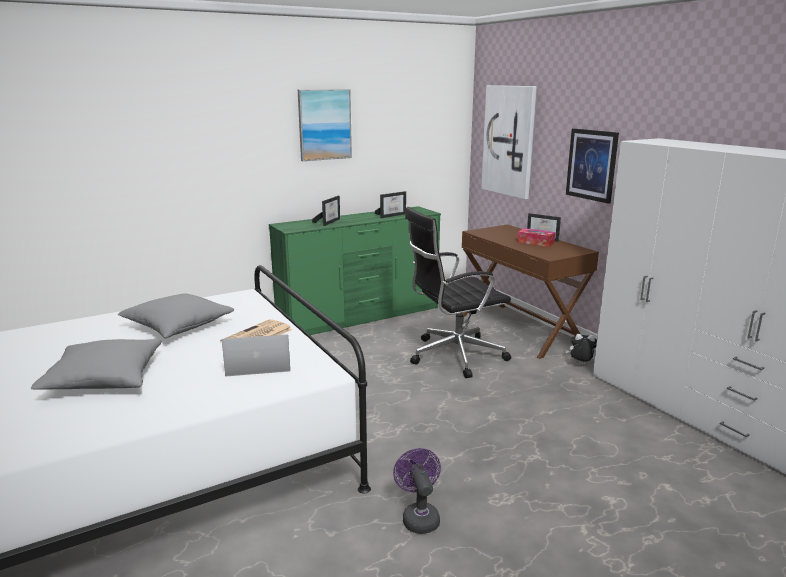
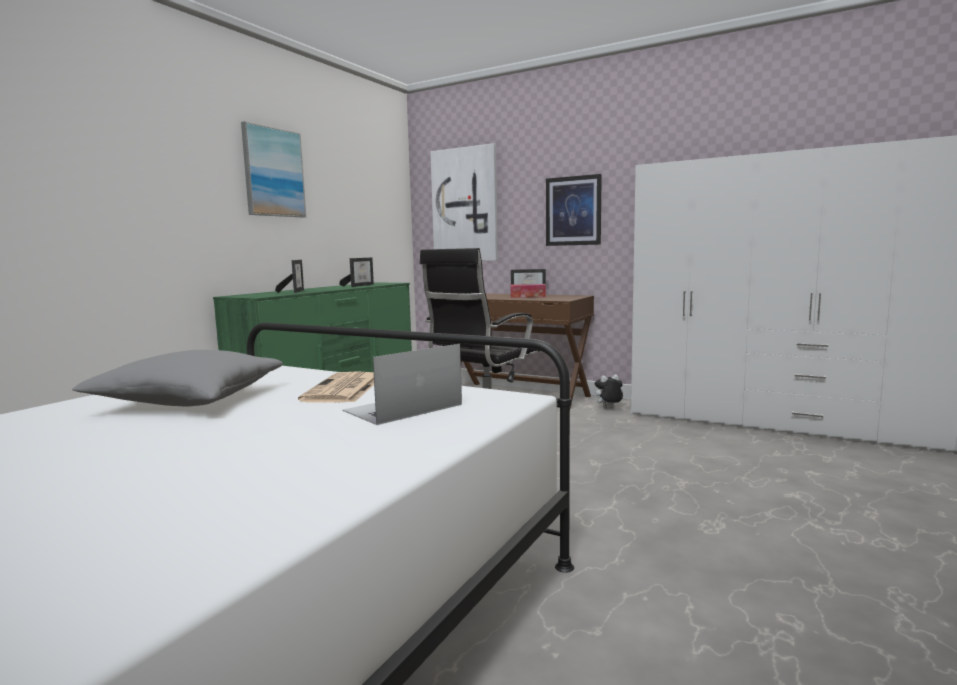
camera: 30 degrees left, 10 degrees down
(104, 380) = (148, 471): grey pillow -> none
(419, 517) = (664, 572): purple fan -> none

